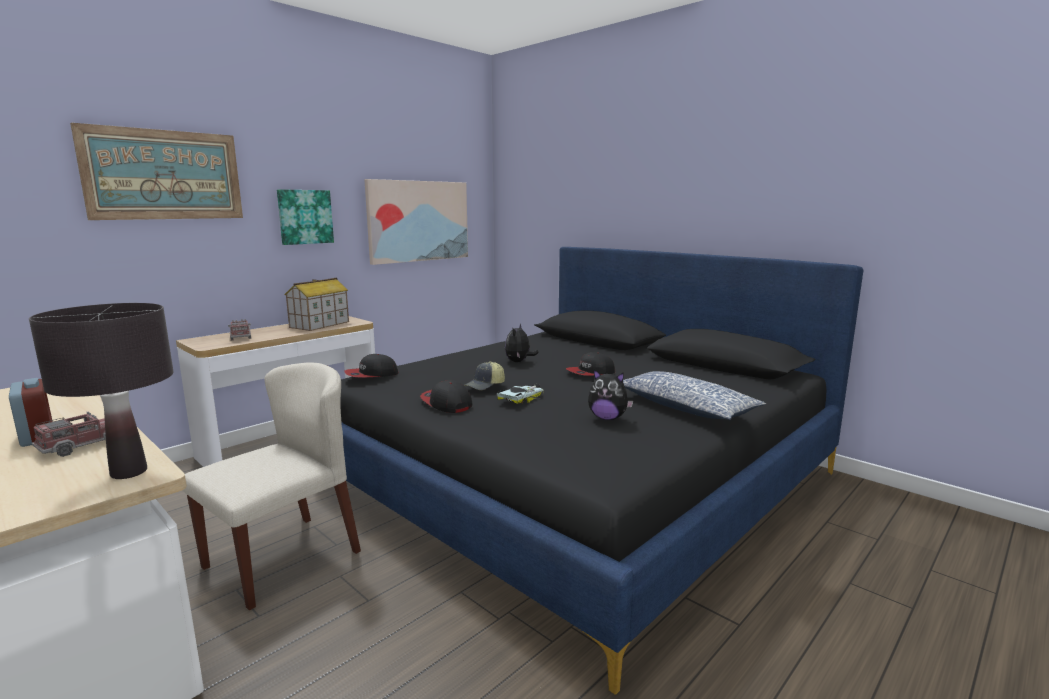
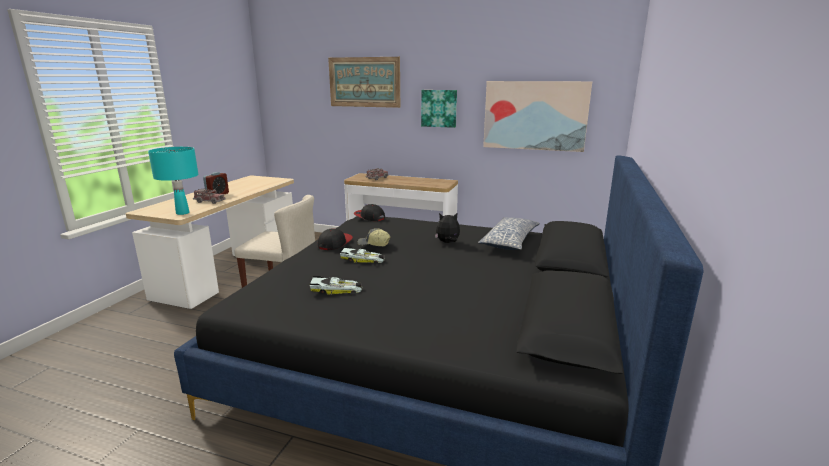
camera: 65 degrees right, 5 degrees up
(128, 472) = (182, 213): black table lamp -> turquoise table lamp
(319, 324) = (423, 182): toy house -> none
(591, 373) = (444, 268): cap -> none
(607, 418) = (336, 290): plush toy -> toy car
(685, 407) = (388, 316): pillow -> pillow (510, 241)

